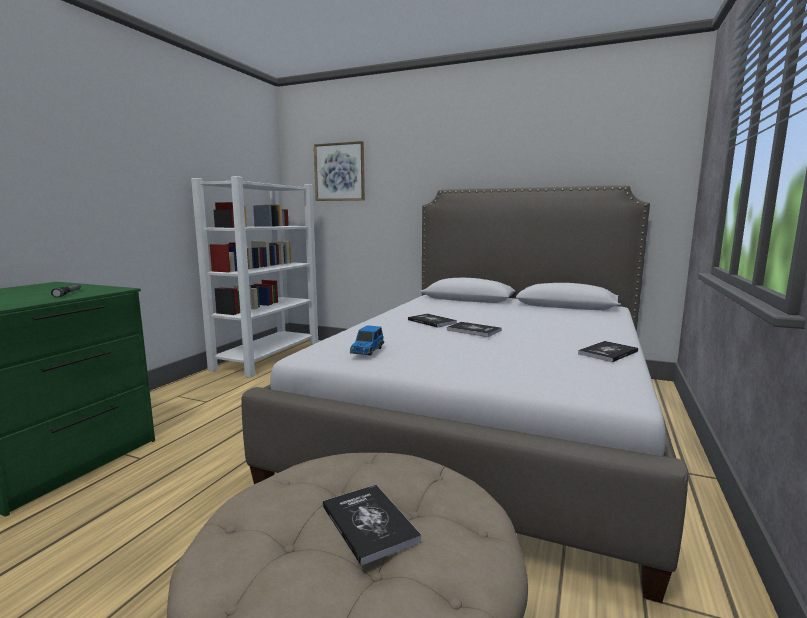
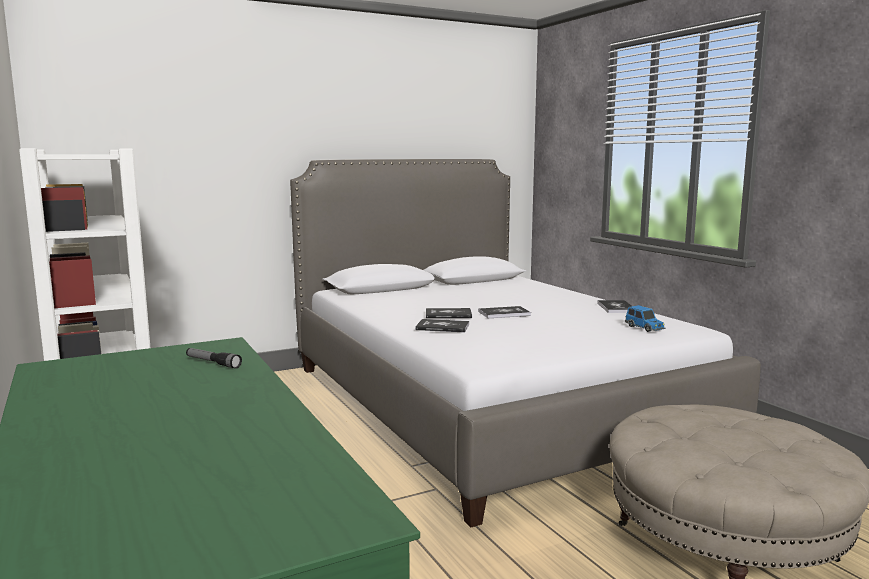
camera: 50 degrees left, 0 degrees up
(339, 172) = (146, 130): picture -> none
(366, 351) = (513, 347): toy car -> toy car (645, 328)
(369, 523) = (741, 434): book -> book (442, 327)

